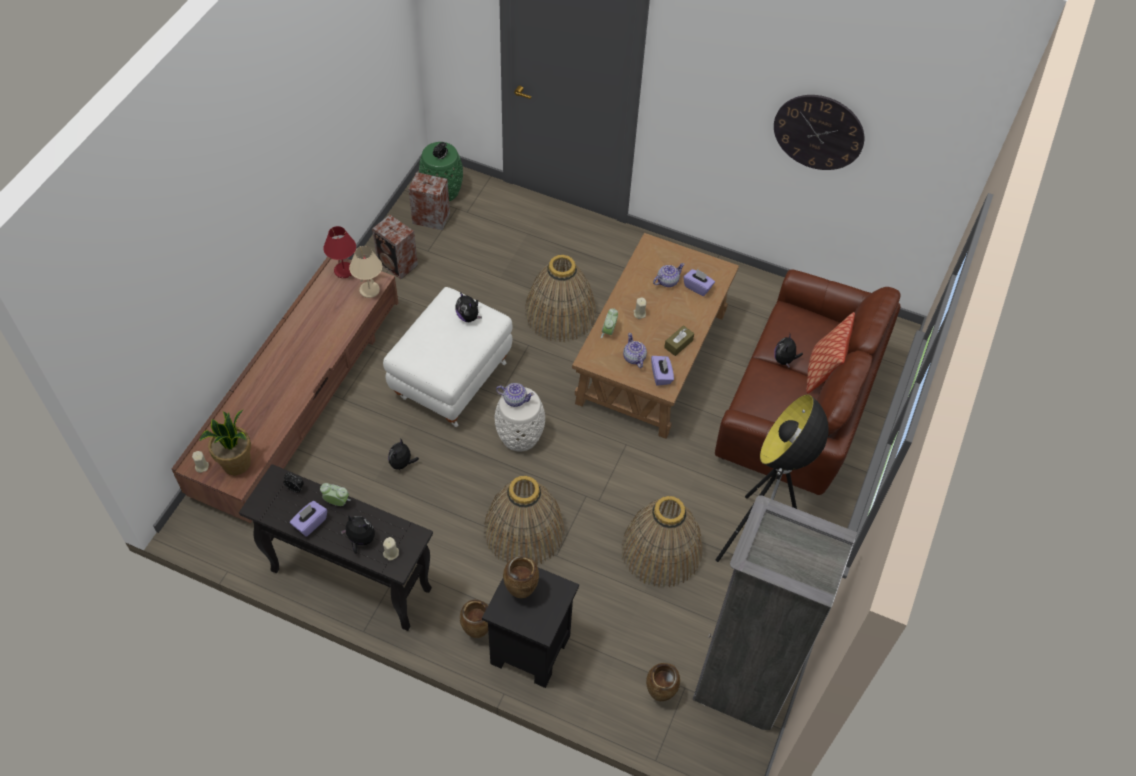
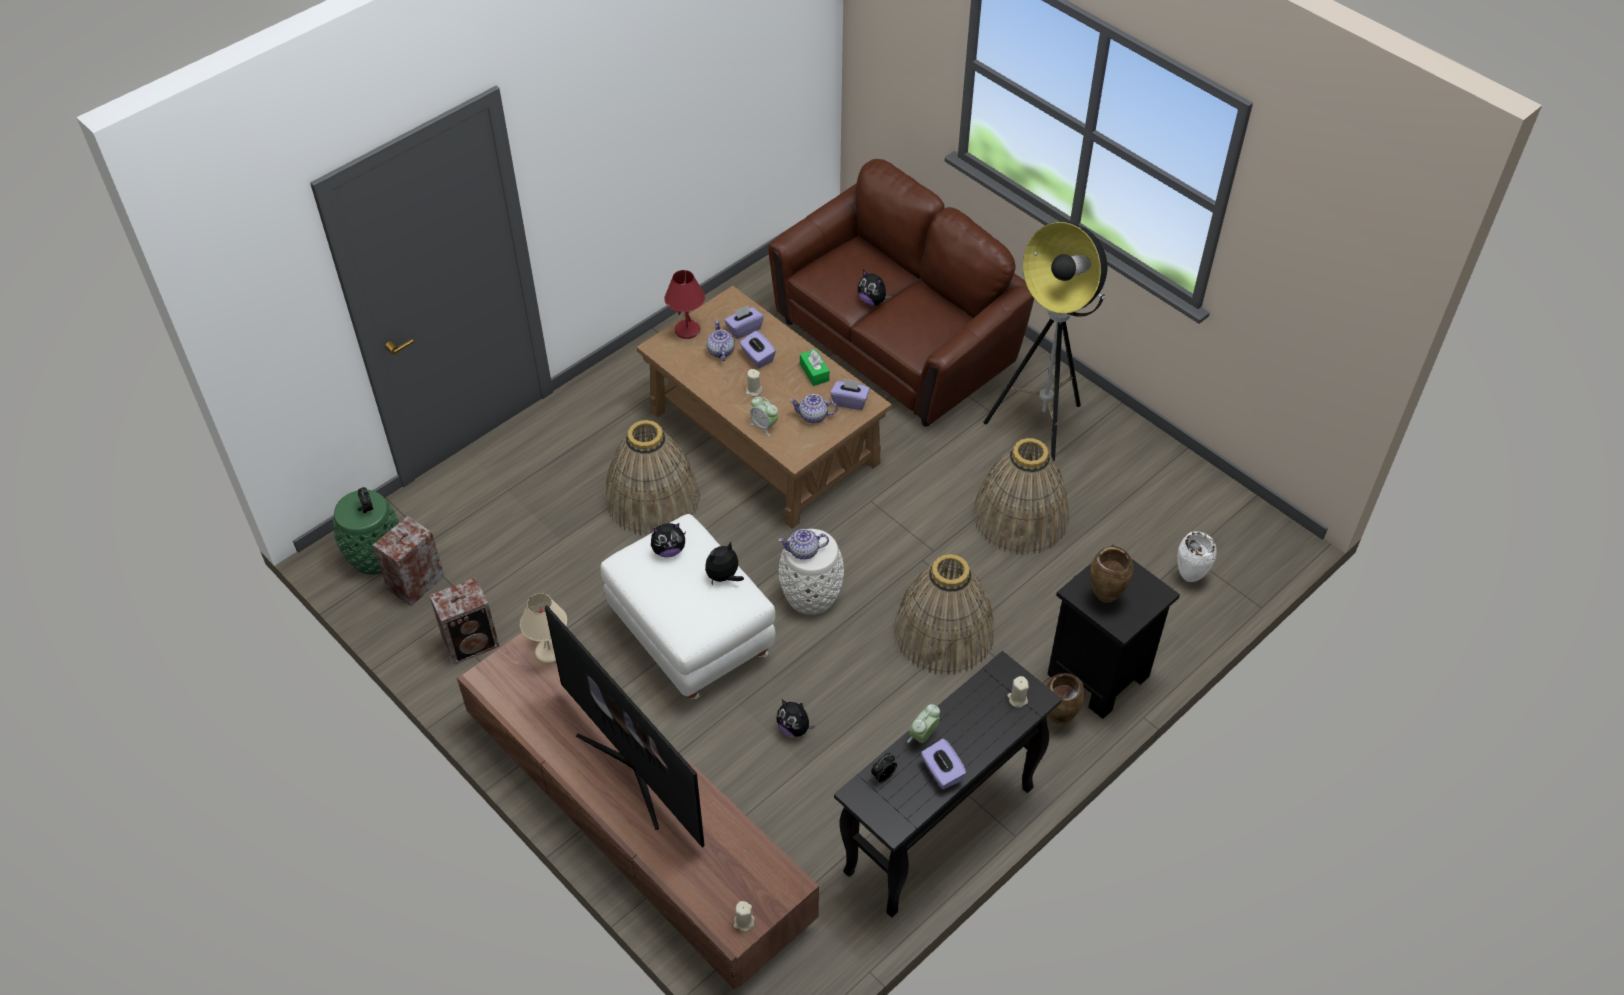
camera: 65 degrees left, 5 degrees down
(237, 464) = (759, 878): potted plant -> none
(296, 367) = (634, 768): none -> television
(344, 271) = (500, 671): red table lamp -> red table lamp (688, 330)
(360, 540) = (987, 726): plush toy -> plush toy (724, 577)
(515, 399) = (804, 551): teapot -> teapot turned 135 degrees counterclockwise
(660, 695) = (1190, 578): brown vase -> white vase
(674, 305) = (757, 357): none -> purple tissue box
(678, 344) = (814, 372): brown tissue box -> green tissue box
(739, 688) = (1203, 510): grey cabinet -> none
(818, 132) = (701, 93): wall clock -> none
(822, 371) = (901, 277): pillow -> none

